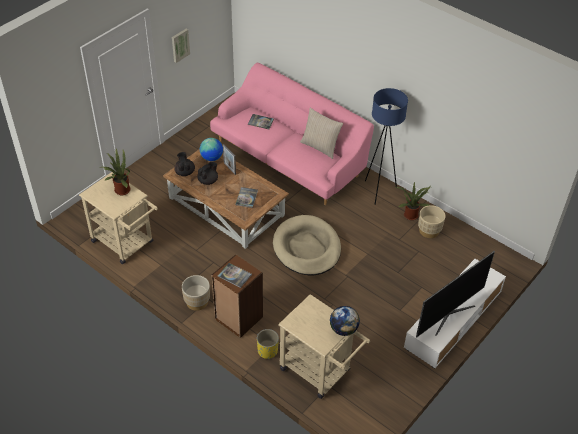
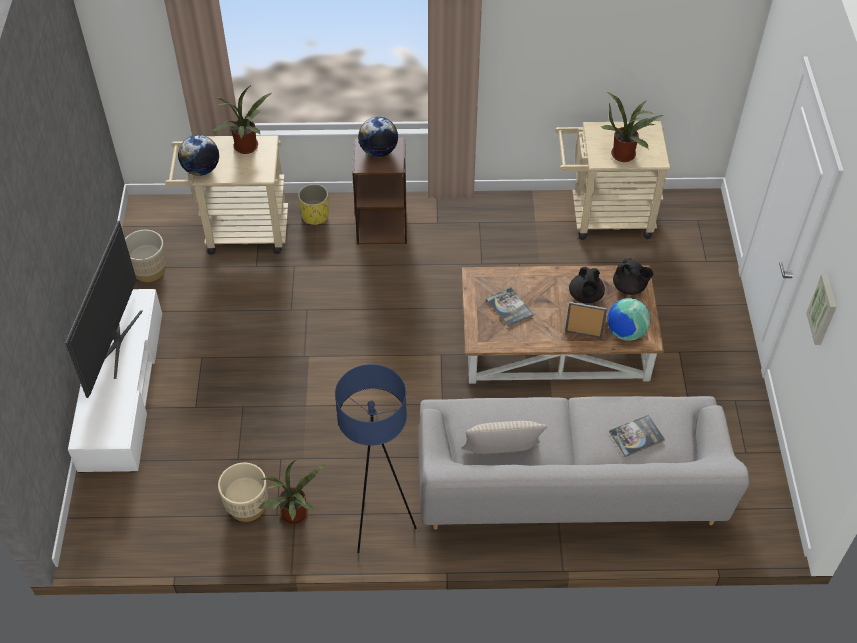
camera: 140 degrees right, 5 degrees up
(197, 302) = (446, 212): beige planter -> beige planter (149, 270)
(234, 275) = (378, 151): book -> globe
(289, 157) = (568, 486): pink sofa -> grey sofa
(305, 326) = (247, 148): none -> potted plant
(307, 248) = (391, 358): beige dog bed -> none

